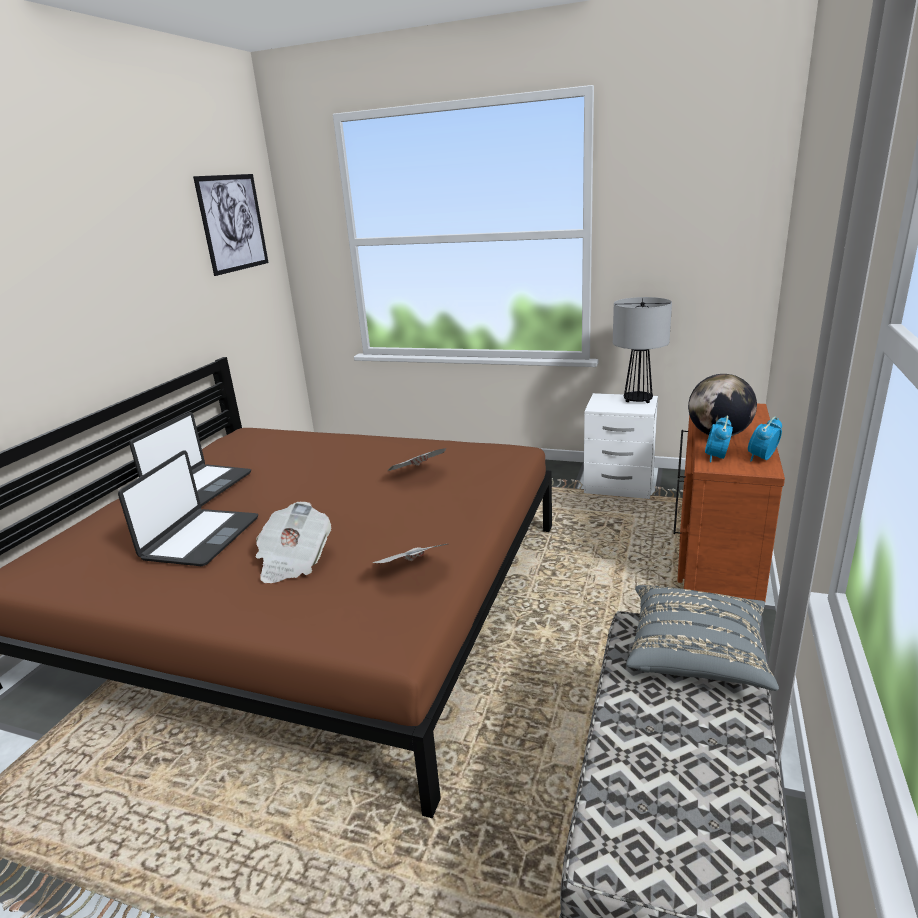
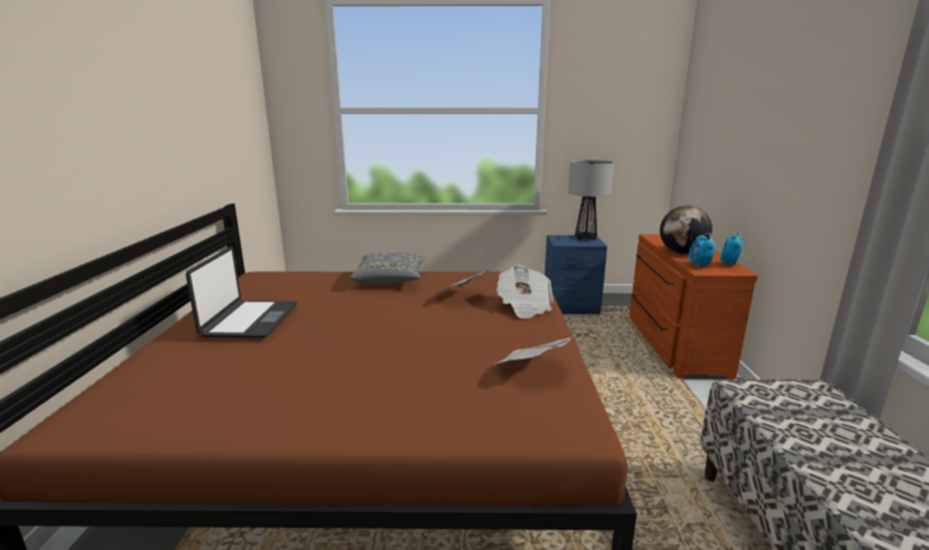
camera: 20 degrees left, 5 degrees down
(200, 538) = (290, 364): laptop -> none
(233, 223) = (234, 81): picture -> none
(293, 561) = (410, 373): newspaper -> newspaper (524, 306)
(620, 486) = (572, 307): white nightstand -> blue nightstand
(696, 654) = (804, 402): grey pillow -> grey pillow (390, 280)

